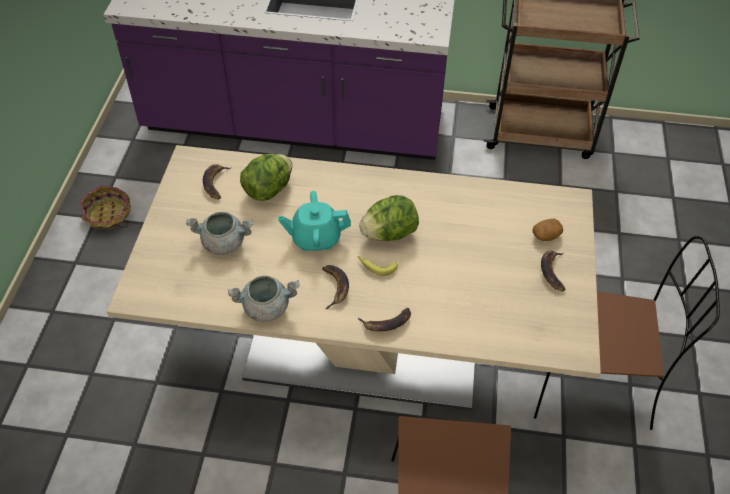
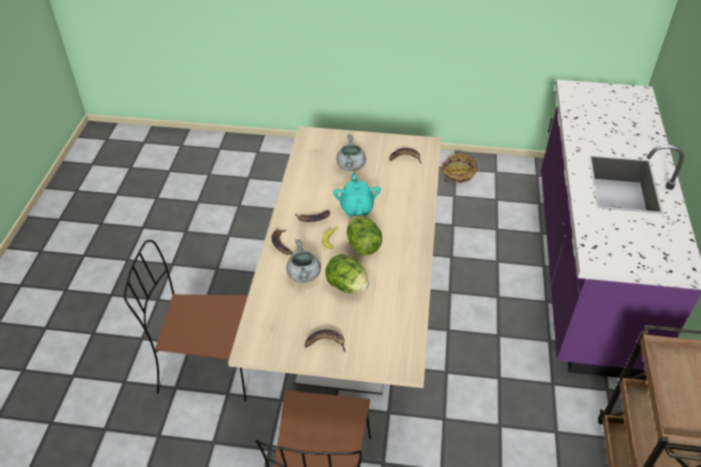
camera: 90 degrees right, 5 degrees down
(266, 308) = (297, 188): grey cooking pot -> grey cooking pot (304, 275)
(268, 190) = (401, 183): lettuce -> lettuce (346, 285)
(546, 235) = (364, 342): potato -> none

